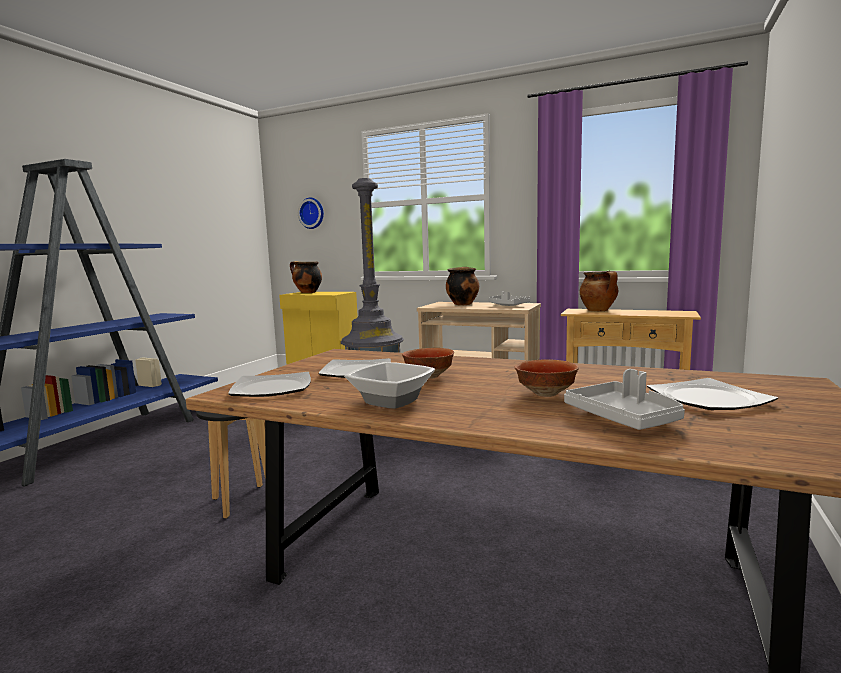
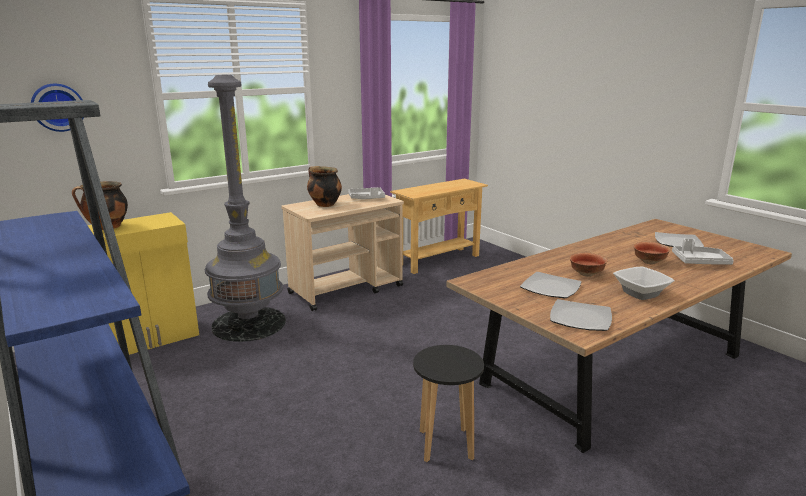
camera: 60 degrees left, 10 degrees up
(599, 310) = (420, 189): cooking pot -> none

